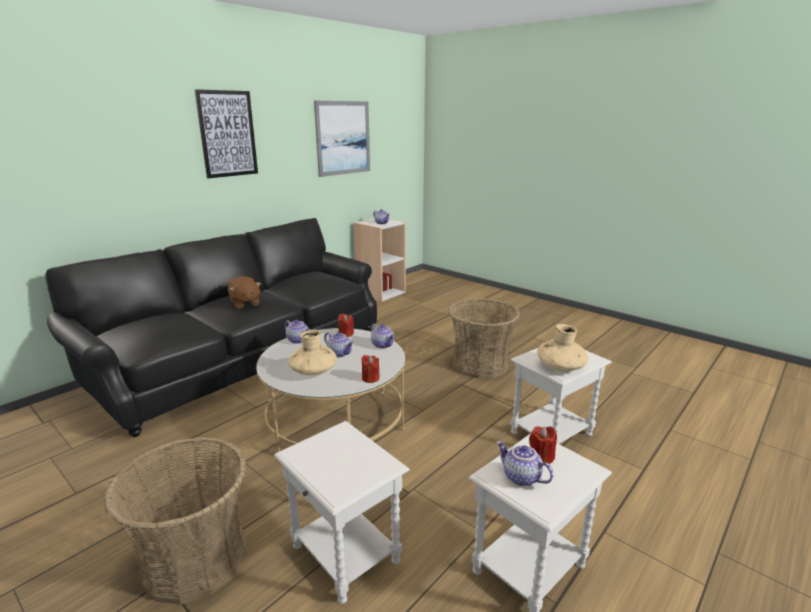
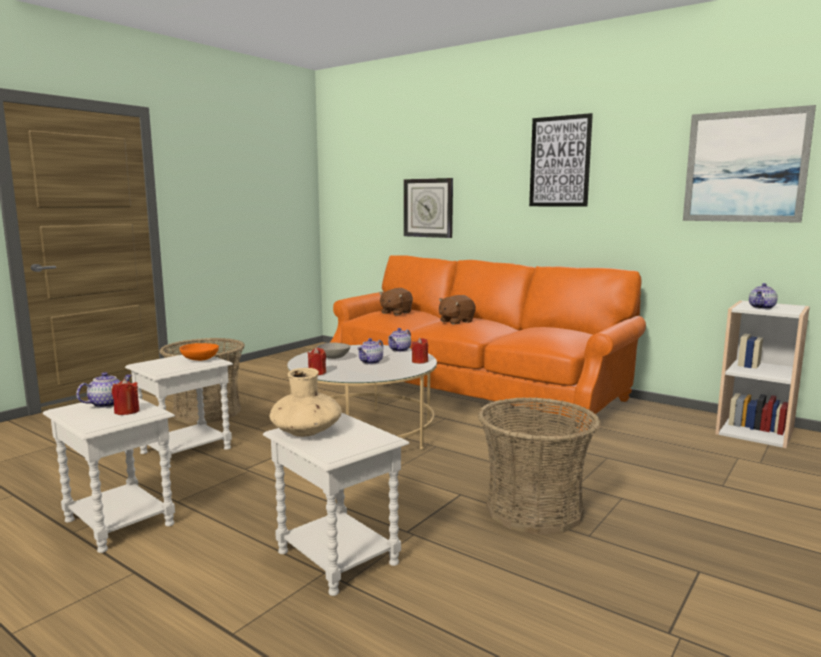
camera: 85 degrees right, 10 degrees down
(71, 194) = (428, 208): none -> wall clock
(163, 326) = (395, 313): none -> brown plush toy
(243, 359) = (474, 389): black sofa -> orange sofa
(313, 371) = (333, 358): beige vase -> grey bowl
(331, 443) = (200, 359): none -> orange bowl
(383, 345) = (394, 373): teapot -> none

